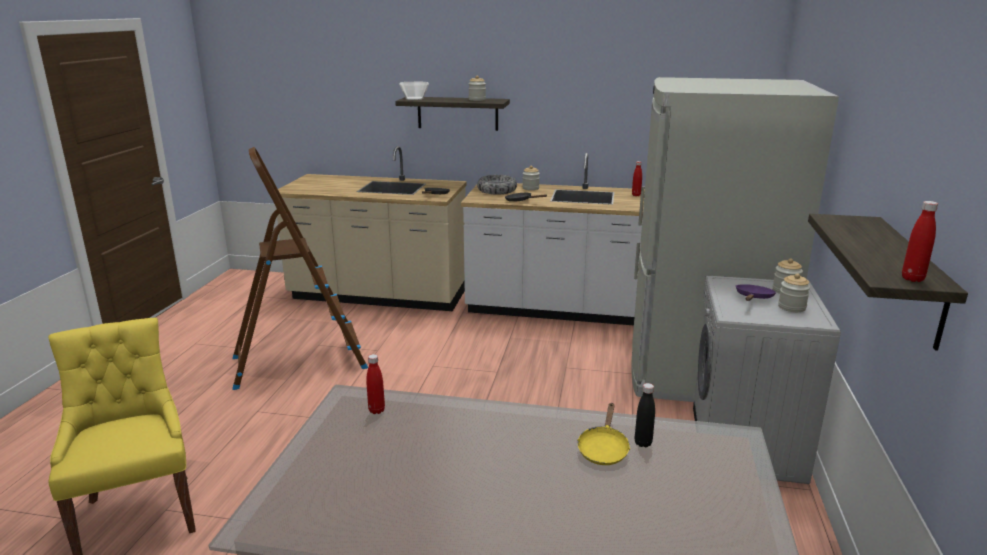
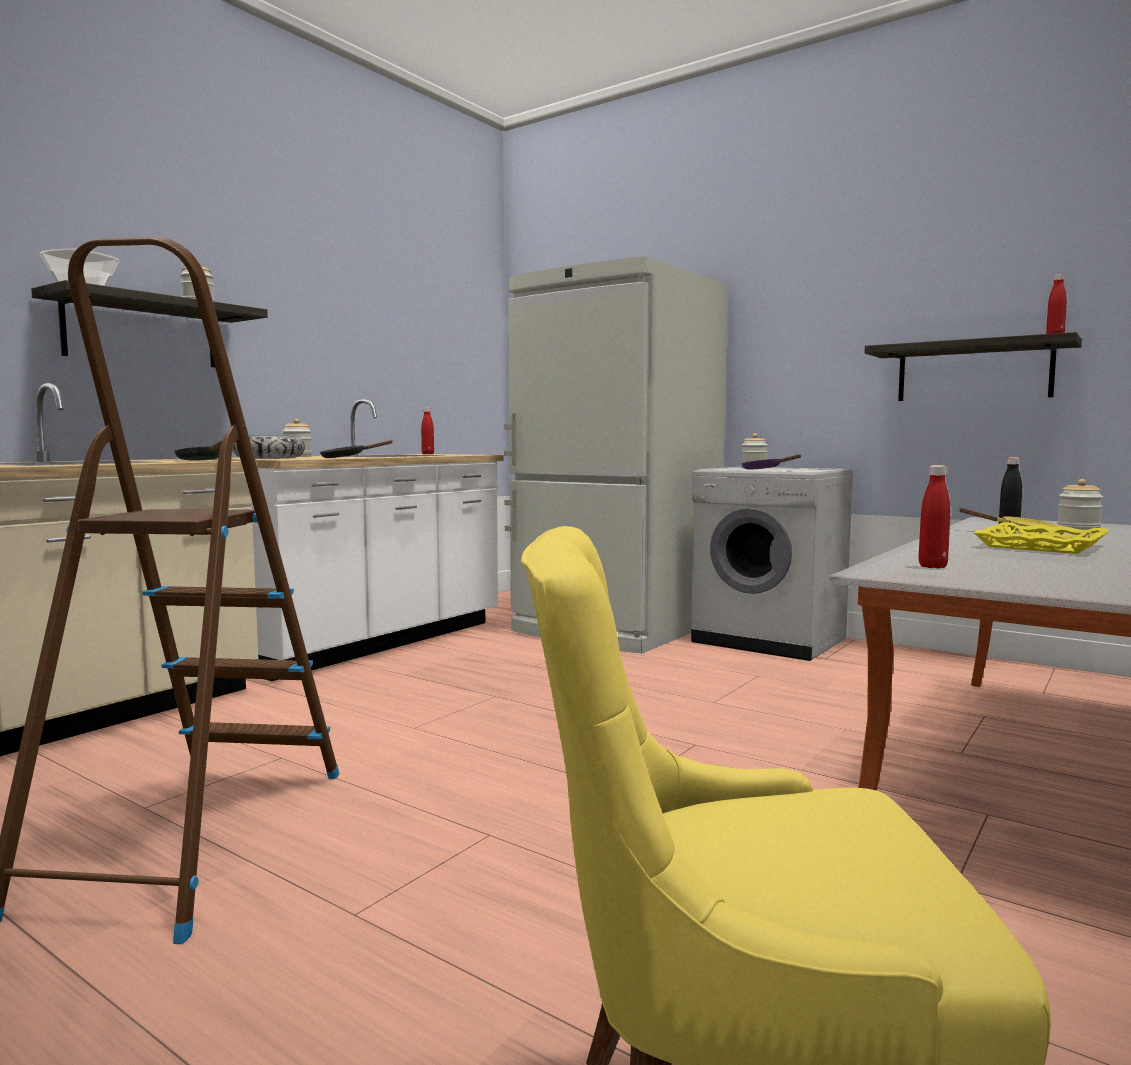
camera: 65 degrees left, 15 degrees down
(517, 452) = (1042, 546): none -> yellow tray
(791, 307) = (794, 469): jar -> jar (1078, 529)

